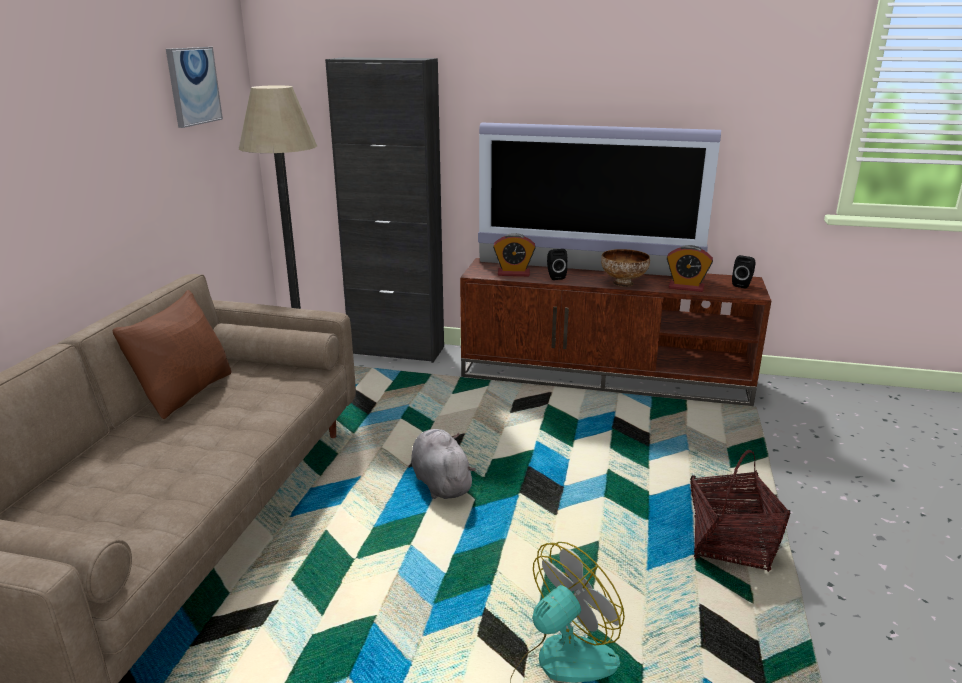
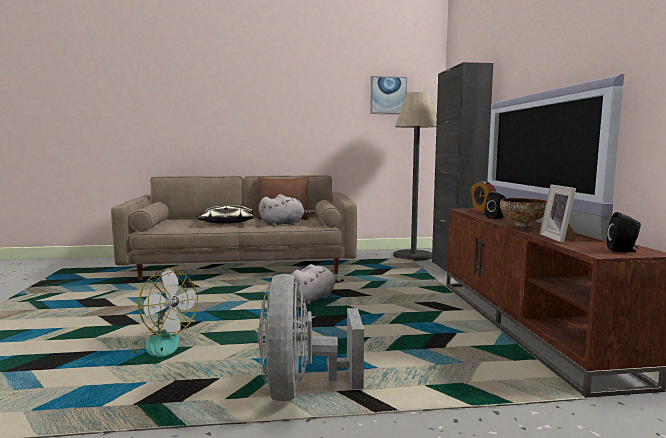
camera: 70 degrees right, 15 degrees down
(141, 458) = (227, 222): none -> pillow
(252, 401) = (284, 224): none -> grey plush toy
(686, 287) = (559, 238): alarm clock -> picture frame
(730, 544) = (301, 389): basket -> grey fan

